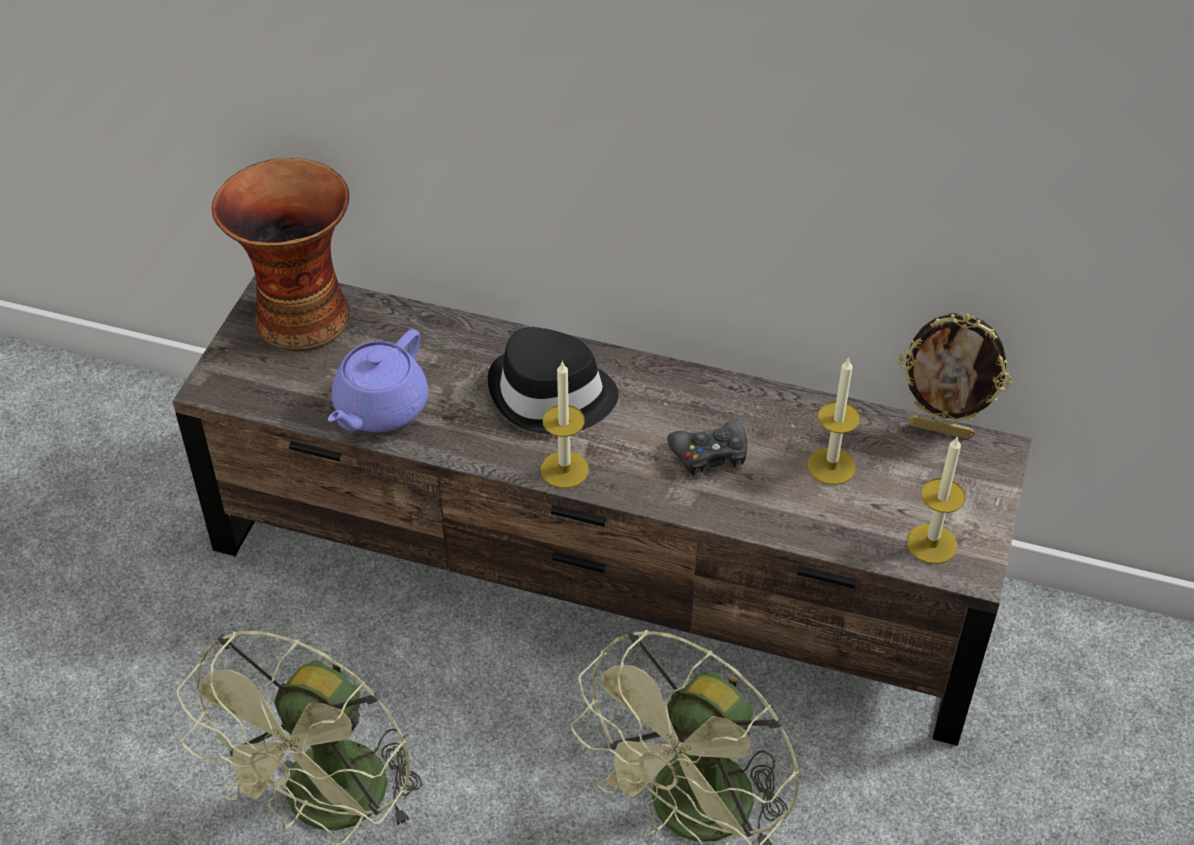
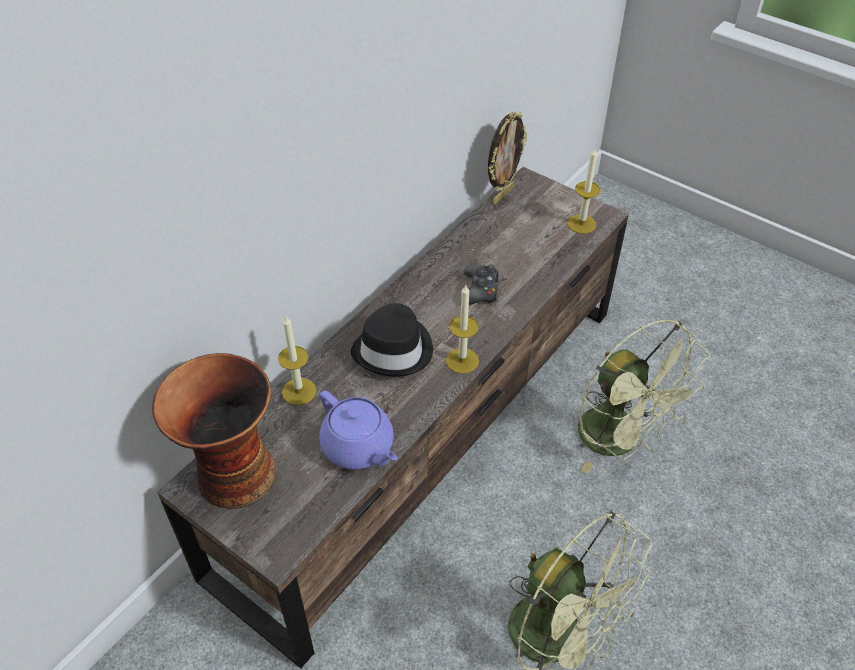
camera: 70 degrees left, 0 degrees up
(831, 466) = (511, 243): candle -> candle (299, 391)

